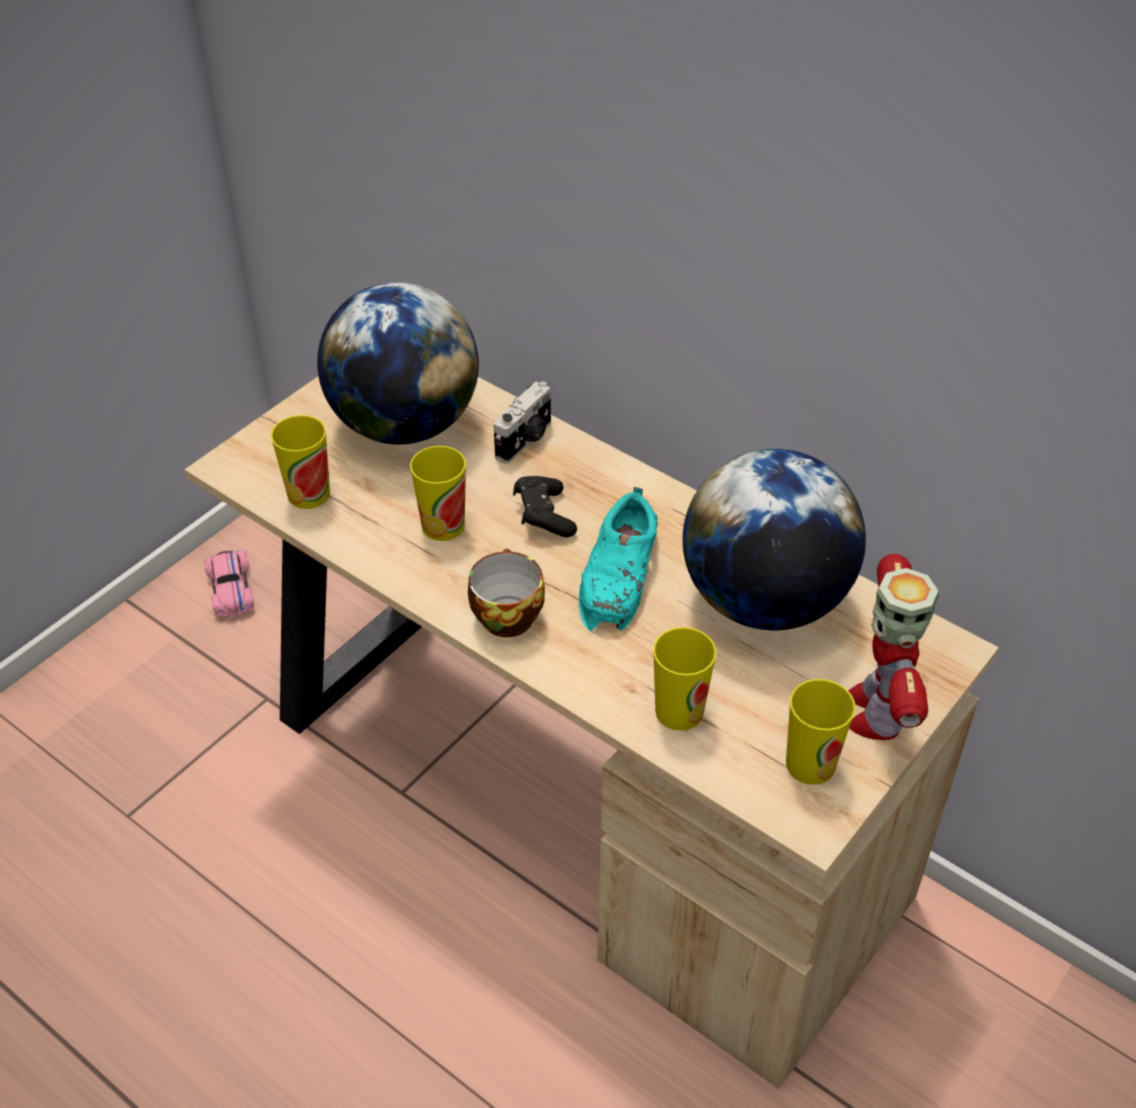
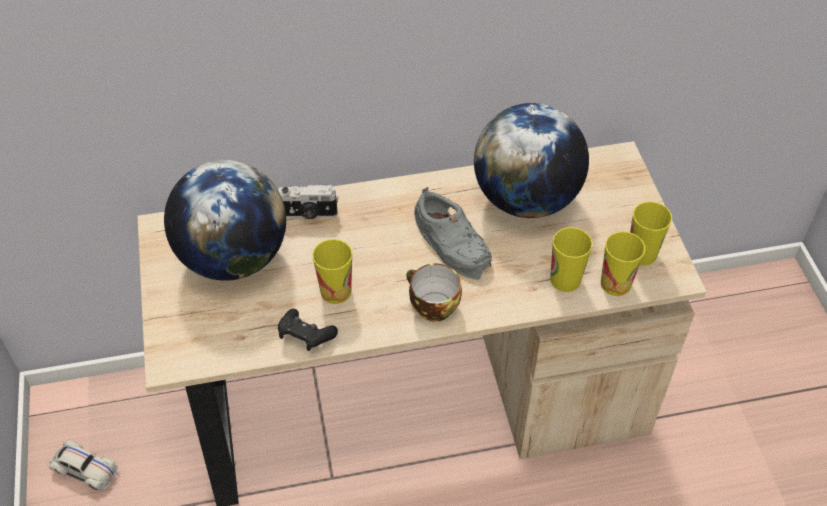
camera: 50 degrees left, 5 degrees up
(231, 589) = (85, 469): pink toy car -> white toy car
(309, 494) = (241, 337): cup -> cup (615, 284)
(526, 440) = (309, 214): camera -> camera turned 105 degrees clockwise
(543, 516) = (376, 244): black game controller -> black game controller (305, 336)
(620, 576) = (452, 242): turquoise shoe -> grey shoe
(876, 710) = (631, 208): toy robot -> none

